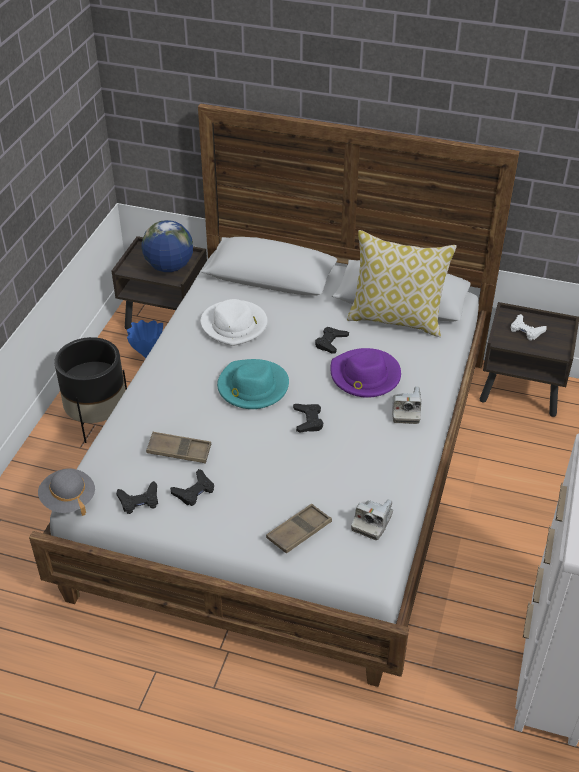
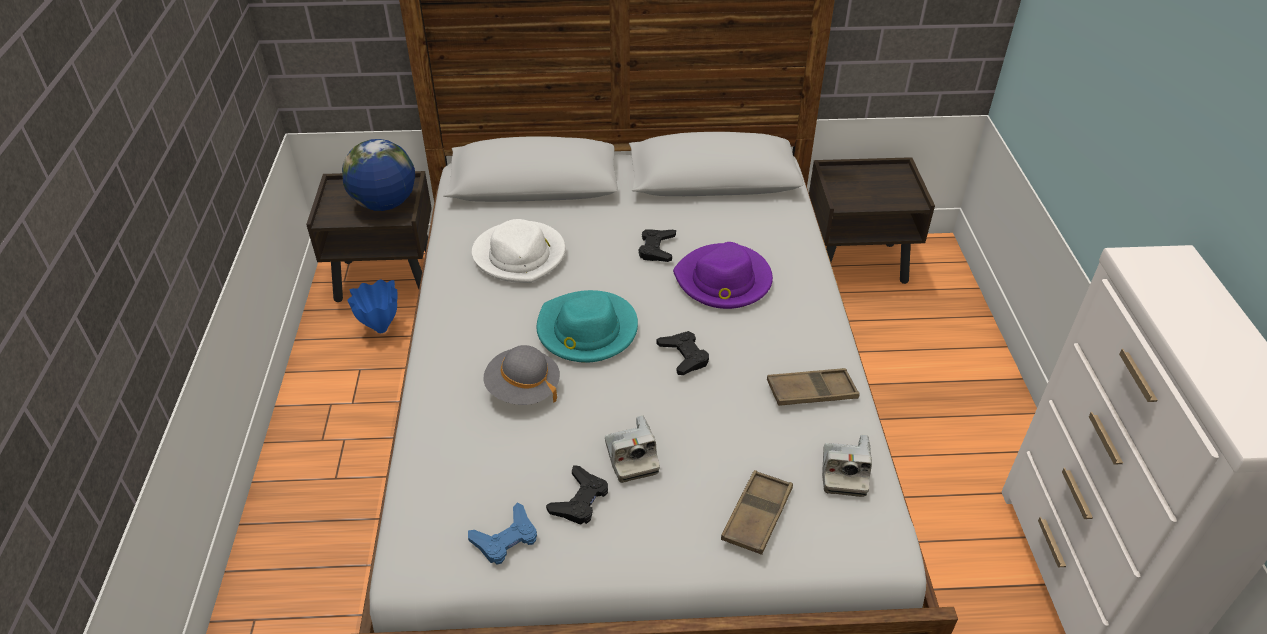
camera: 20 degrees left, 0 degrees up
(68, 499) = (393, 569): grey hat -> grey hat (523, 389)
(98, 420) = (347, 433): black planter -> none
(139, 501) = (506, 539): black game controller -> blue game controller
(179, 451) = (530, 447): brown tray -> brown tray (811, 392)
(396, 319) = (722, 202): pillow -> none
(405, 411) = (799, 313): camera -> camera (631, 458)
(526, 330) = (862, 185): white game controller -> none

